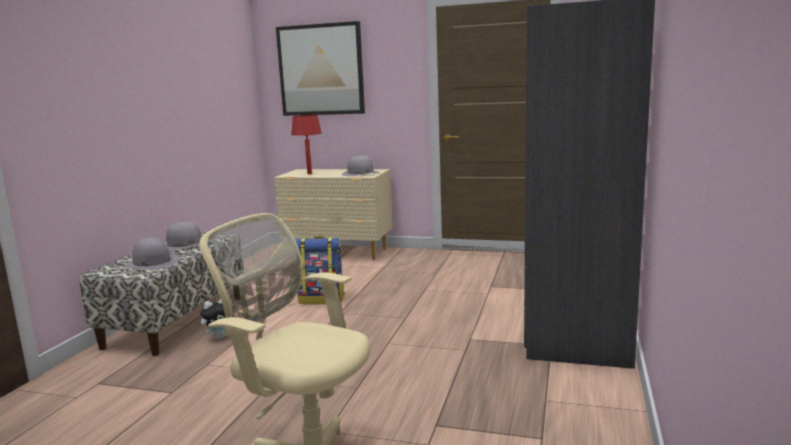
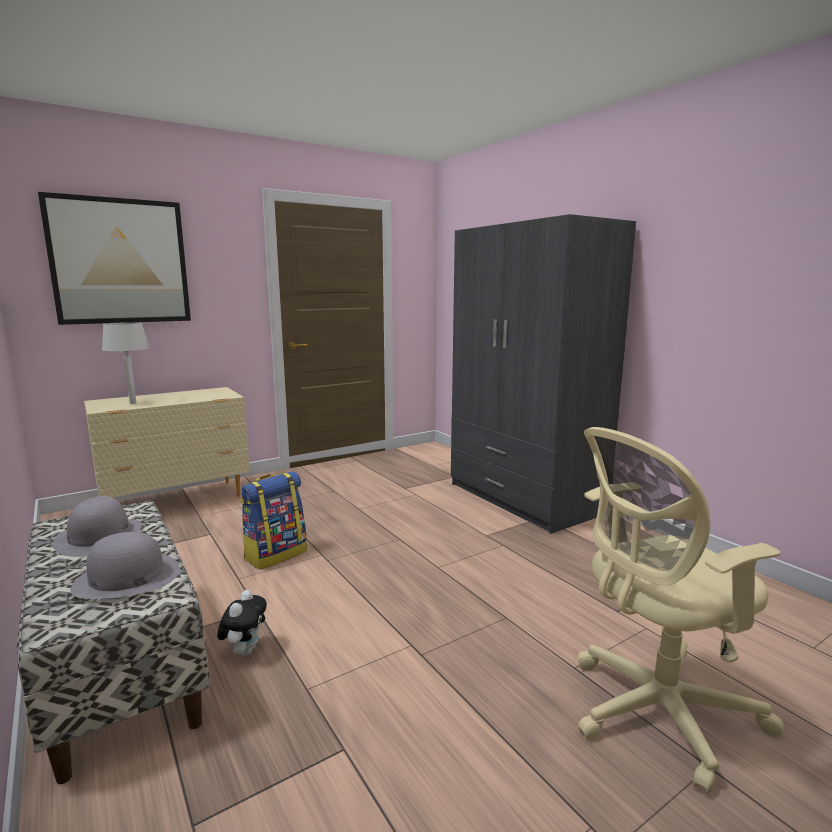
camera: 50 degrees left, 0 degrees up
(309, 174) = (133, 403): red table lamp -> grey table lamp
(360, 173) = (208, 394): grey hat -> none

